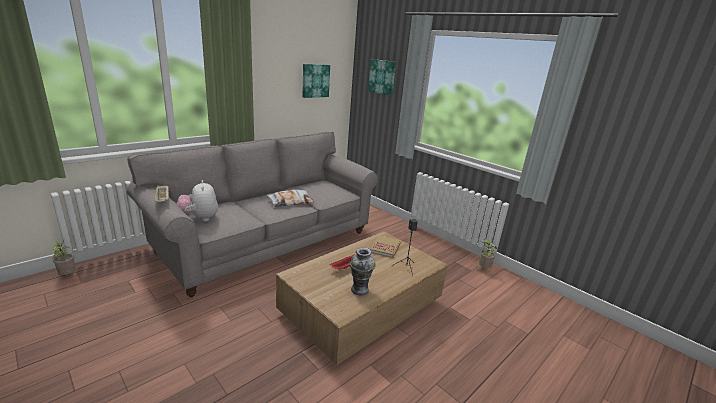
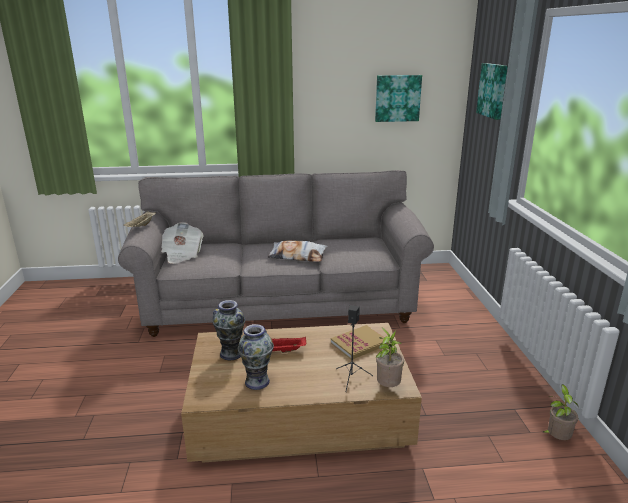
camera: 40 degrees right, 0 degrees up
(68, 276) = (93, 287): potted plant -> potted plant (387, 387)
(199, 218) = (181, 254): plush toy -> newspaper
(320, 279) = (231, 354): none -> vase

